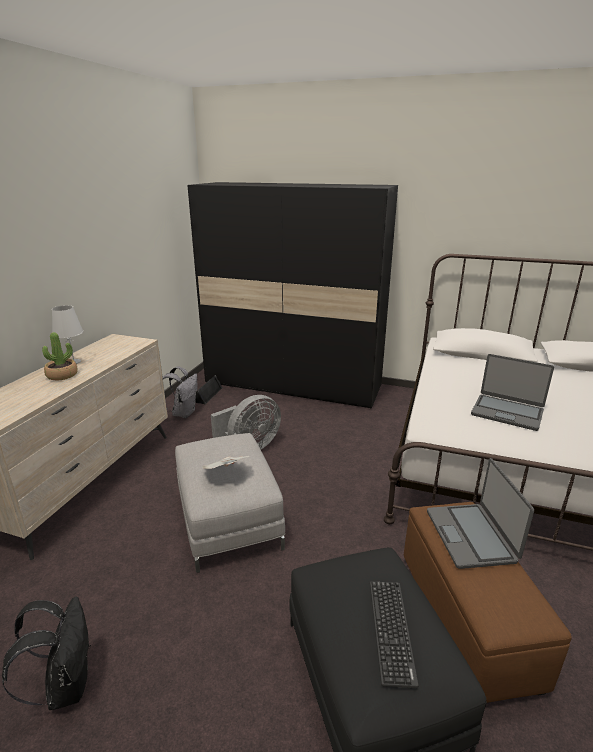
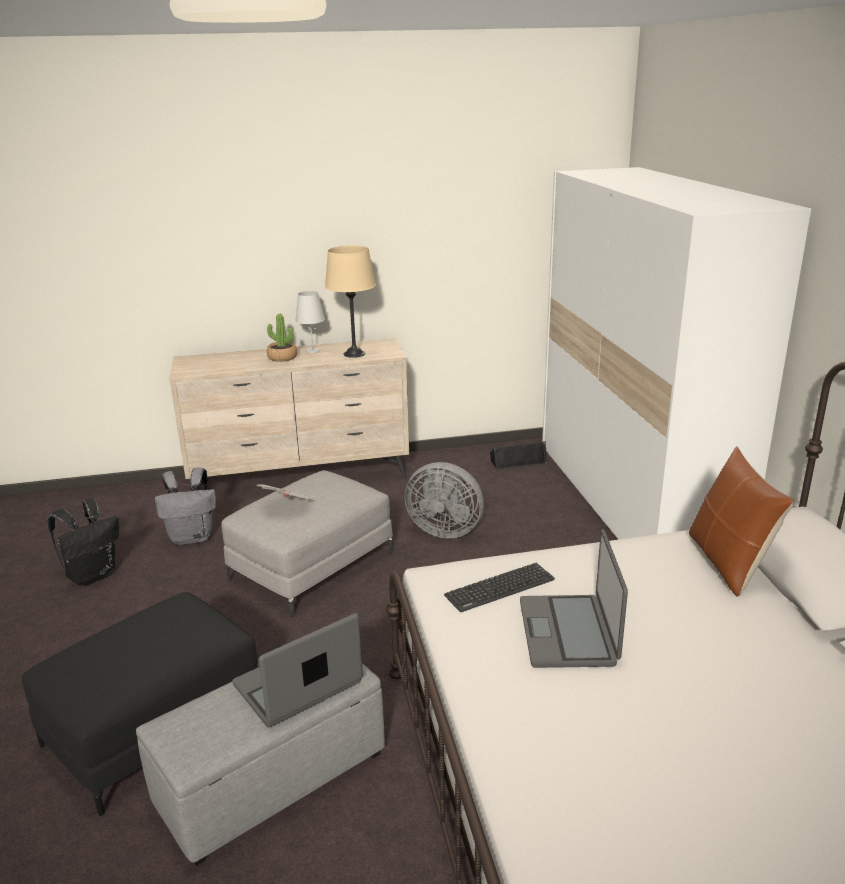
camera: 60 degrees right, 0 degrees up
(115, 351) = (354, 354): none -> beige table lamp
(183, 413) = (462, 466): grey backpack -> grey backpack (192, 537)
(293, 384) = (631, 502): black wardrobe -> white wardrobe
(391, 630) = (123, 656): keyboard -> keyboard (500, 588)
(464, 361) = (728, 563): none -> brown pillow
(466, 620) = (271, 780): brown ottoman -> grey ottoman

